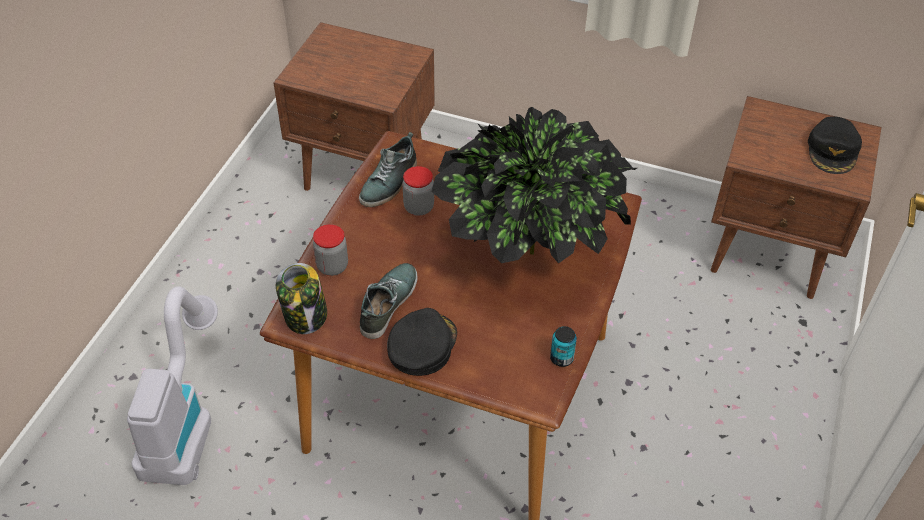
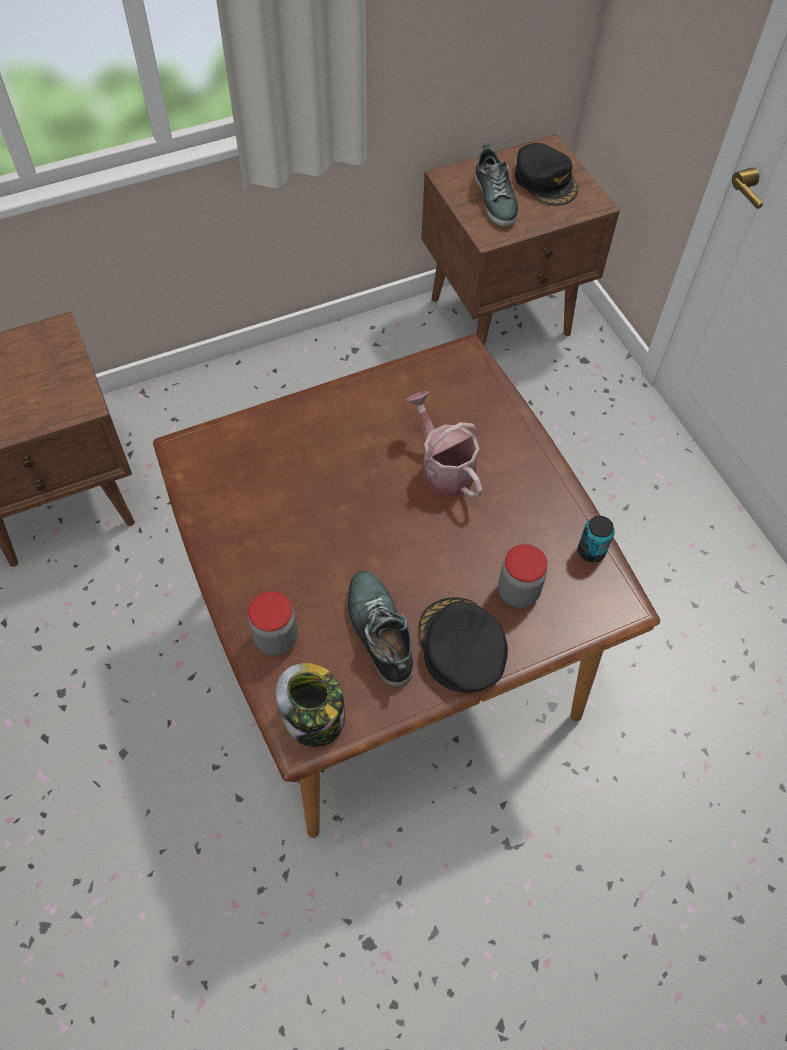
camera: 45 degrees left, 10 degrees up
(184, 420) = (156, 918): vacuum cleaner -> none
(390, 182) = (226, 496): shoe -> shoe (496, 199)
(418, 207) = (288, 501): jar -> jar (518, 592)
(527, 252) = (443, 468): potted plant -> watering can

